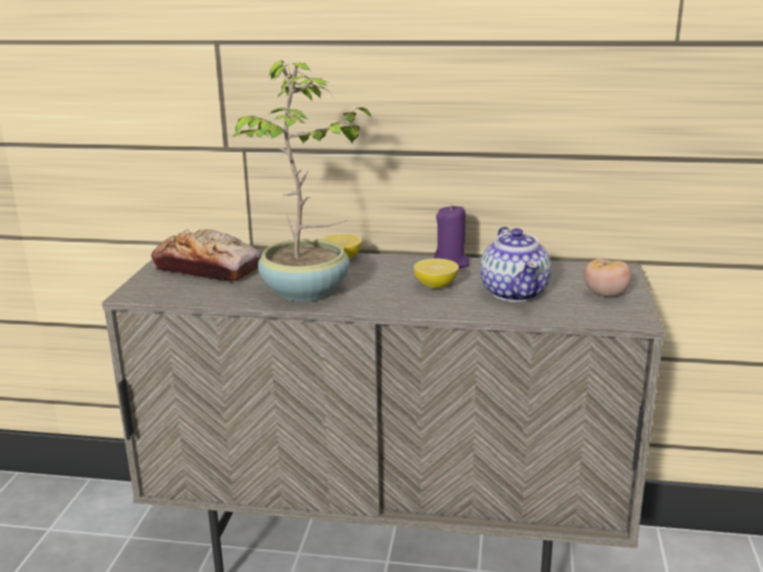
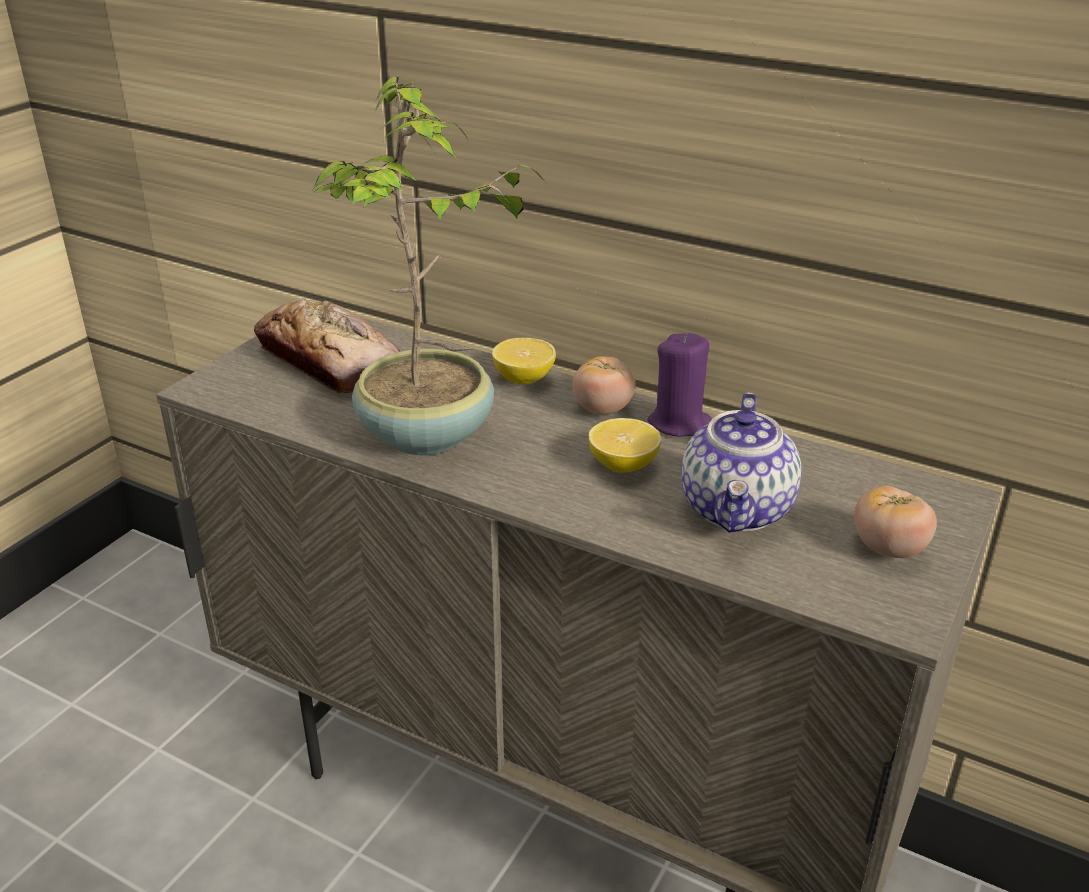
camera: 20 degrees right, 10 degrees up
(401, 264) = (602, 409): none -> tomato

